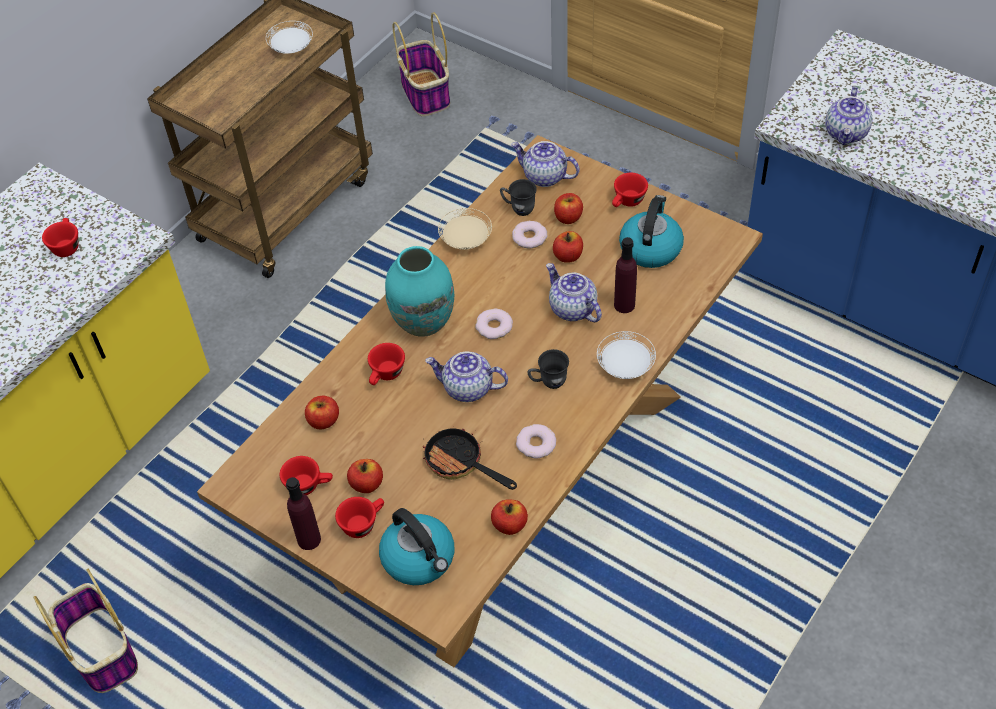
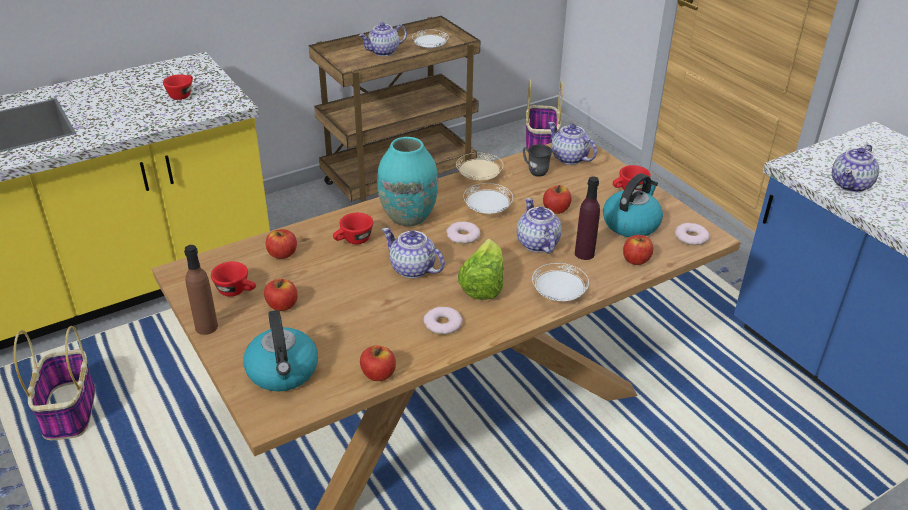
camera: 20 degrees right, 15 degrees down
(239, 73) = (383, 52): none -> teapot
(309, 539) = (206, 327): purple bottle -> brown bottle
(363, 523) = (258, 331): red cup -> none
(460, 464) = (368, 317): frying pan -> none
(499, 282) = (487, 210): none -> white plate
(529, 237) = (531, 190): donut -> donut (691, 237)
(548, 382) = (483, 285): grey mug -> lettuce
(568, 217) = (572, 186): apple -> apple (636, 260)

